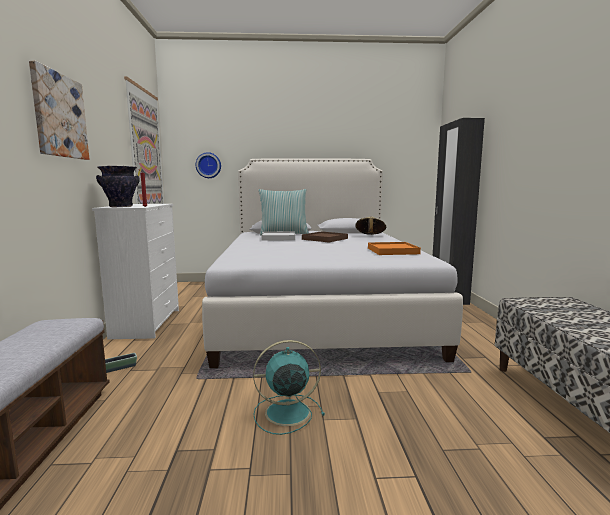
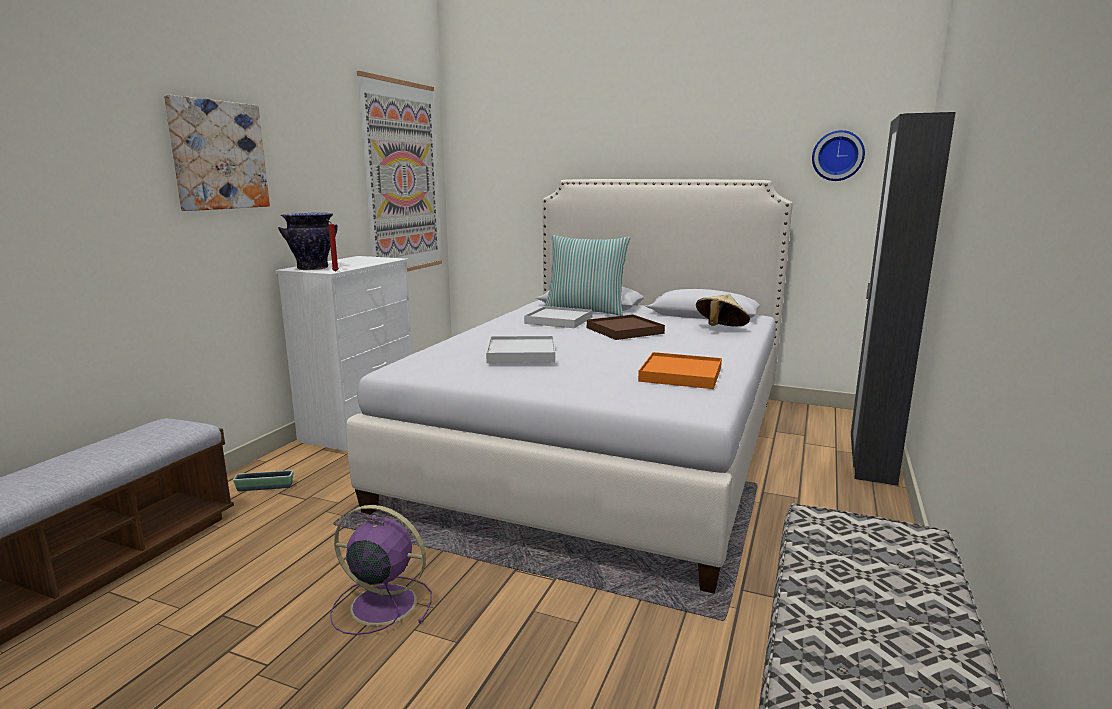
camera: 25 degrees right, 5 degrees up
(208, 165) = (505, 188): wall clock -> wall clock (838, 156)
(285, 413) = (380, 604): turquoise fan -> purple fan
(293, 250) = (521, 353): none -> white tray

